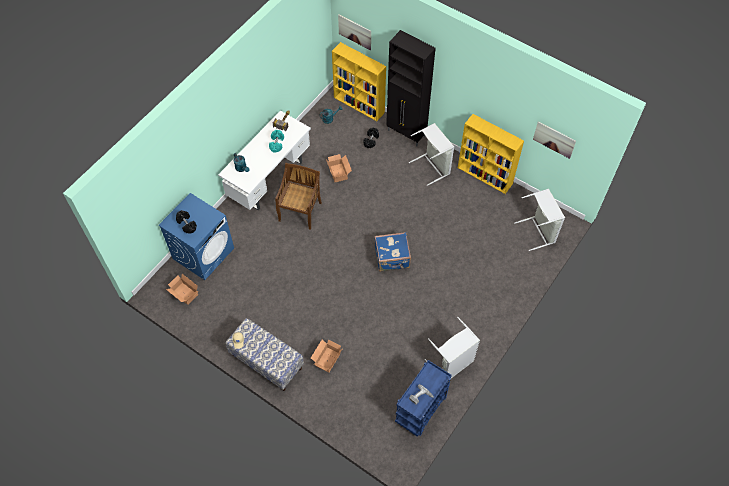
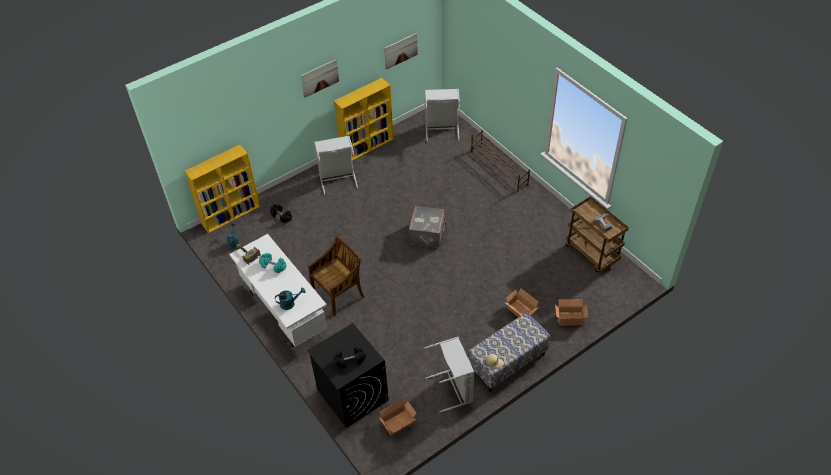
camera: 70 degrees left, 10 degrees down
(203, 253) = (352, 394): blue washing machine -> black washing machine
(300, 211) = (339, 294): brown chair -> brown chair turned 105 degrees clockwise
(339, 172) = (306, 251): cardboard box -> cardboard box (569, 317)
(355, 31) = (195, 142): picture -> picture (320, 78)
(392, 258) = (428, 234): blue suitcase -> grey suitcase
(406, 134) = (289, 188): black cabinet -> none
(421, 410) = (592, 253): blue cart -> brown cart
(452, 364) = (553, 220): grey laundry basket -> grey laundry basket (454, 388)
(505, 297) = (499, 168): none -> brown shoe rack

